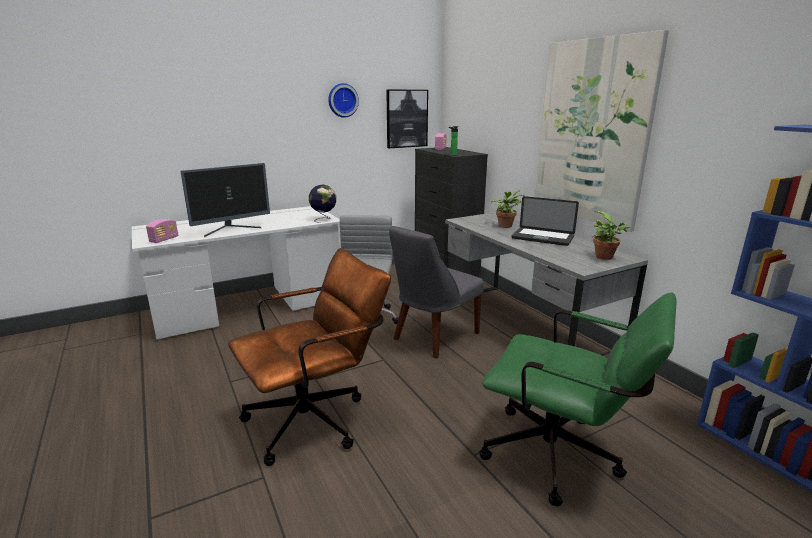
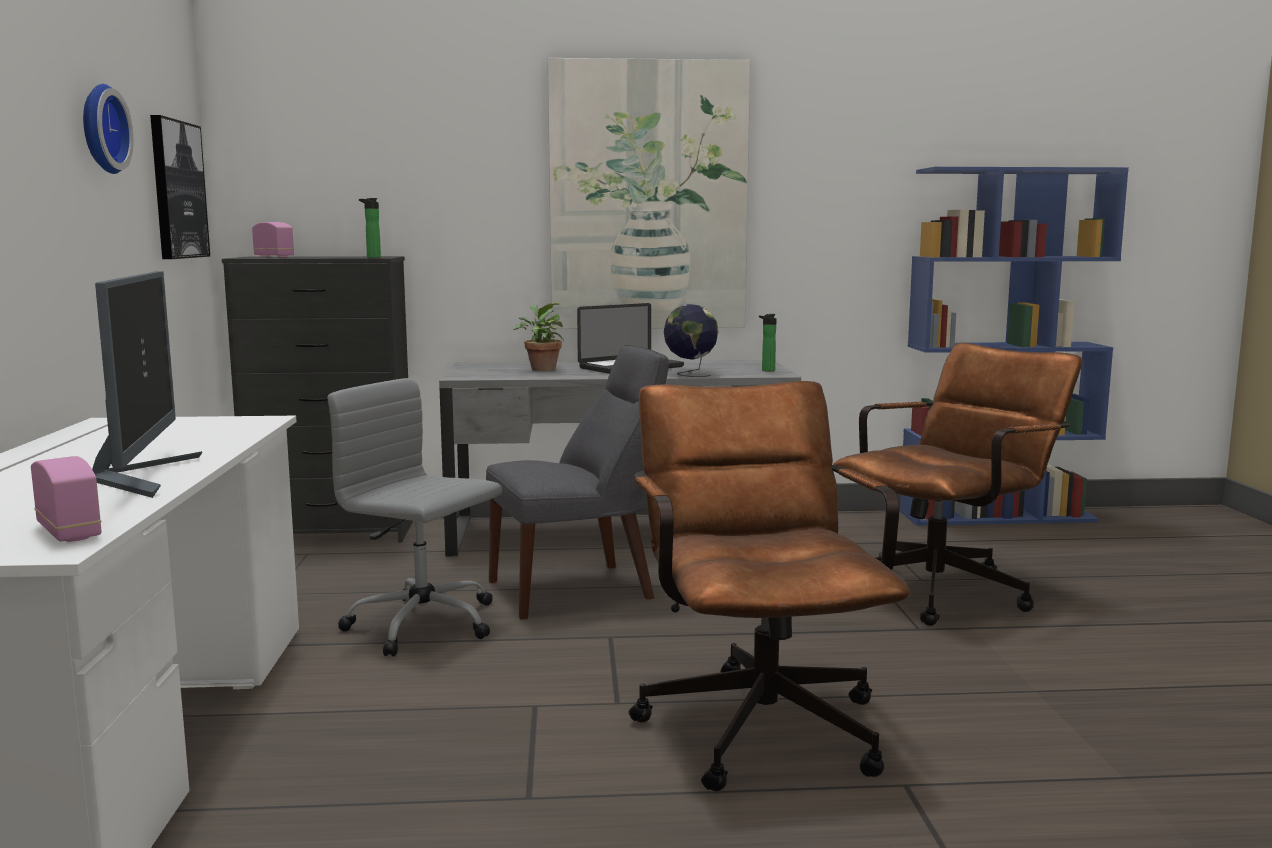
camera: 65 degrees left, 10 degrees down
(324, 219) = (250, 422): globe -> globe (690, 374)
(433, 337) = (578, 589): grey chair -> grey chair turned 90 degrees counterclockwise
(562, 458) = (946, 589): green office chair -> brown office chair
(591, 264) = (766, 371): none -> bottle
(606, 257) = (748, 365): potted plant -> none

